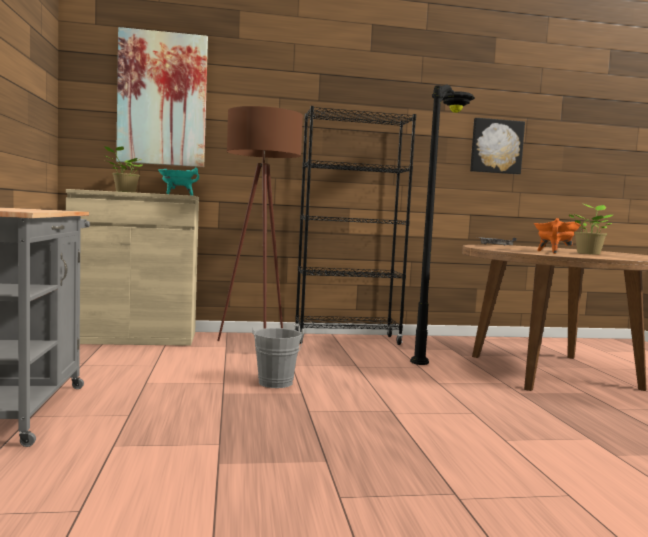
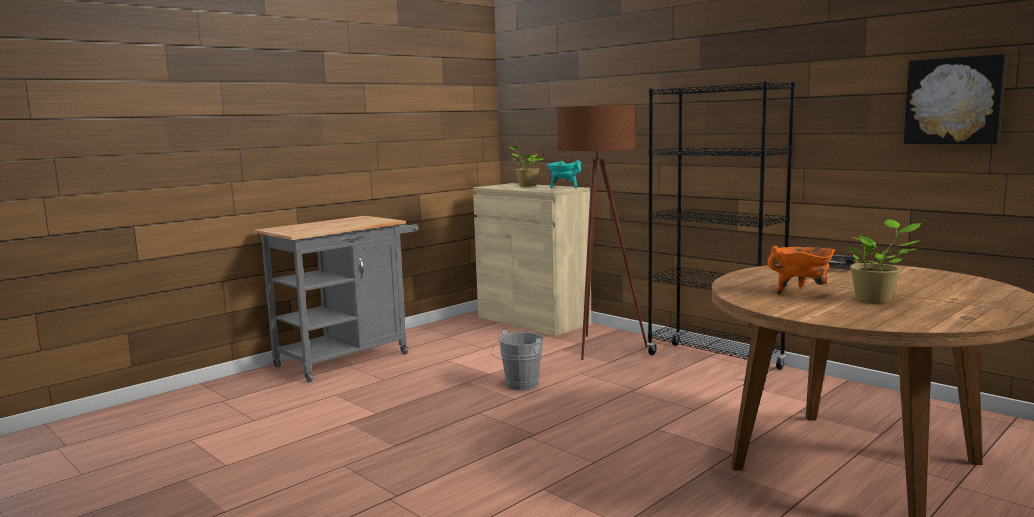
camera: 55 degrees right, 5 degrees up
(162, 99) = (562, 91): picture -> none
(434, 351) = (778, 398): black floor lamp -> none

